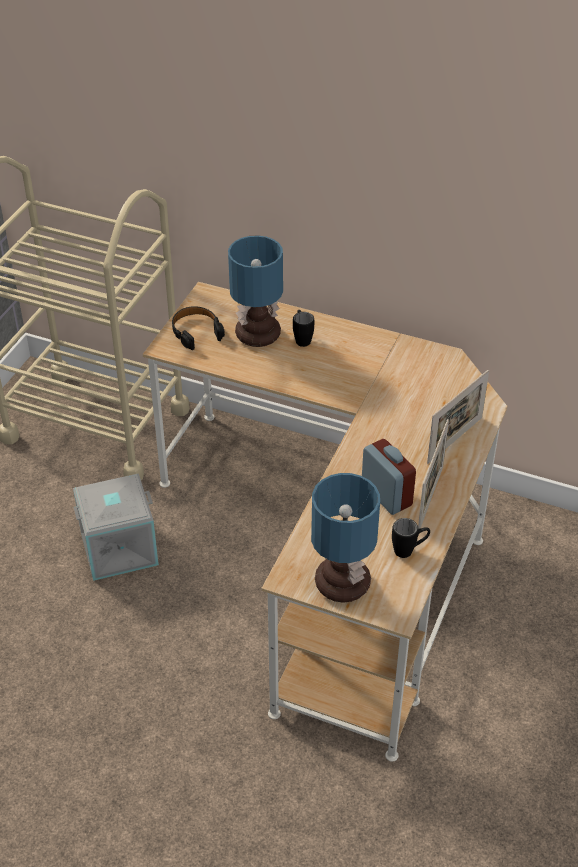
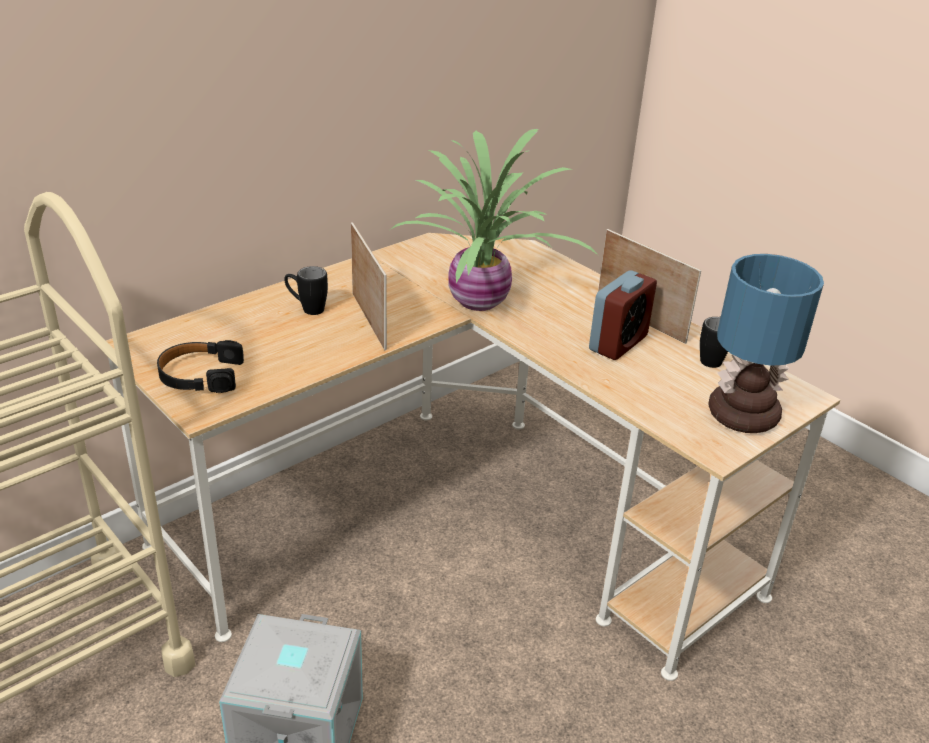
camera: 65 degrees left, 10 degrees down
(256, 336) = (264, 335): table lamp -> none
(381, 410) = (481, 302): none -> potted plant
(386, 495) = (618, 343): alarm clock -> alarm clock turned 135 degrees clockwise
(455, 440) = (562, 280): picture frame -> picture frame (368, 321)

